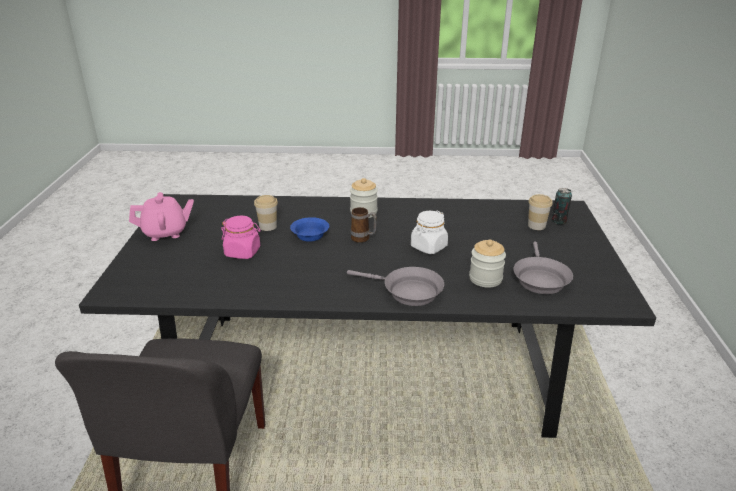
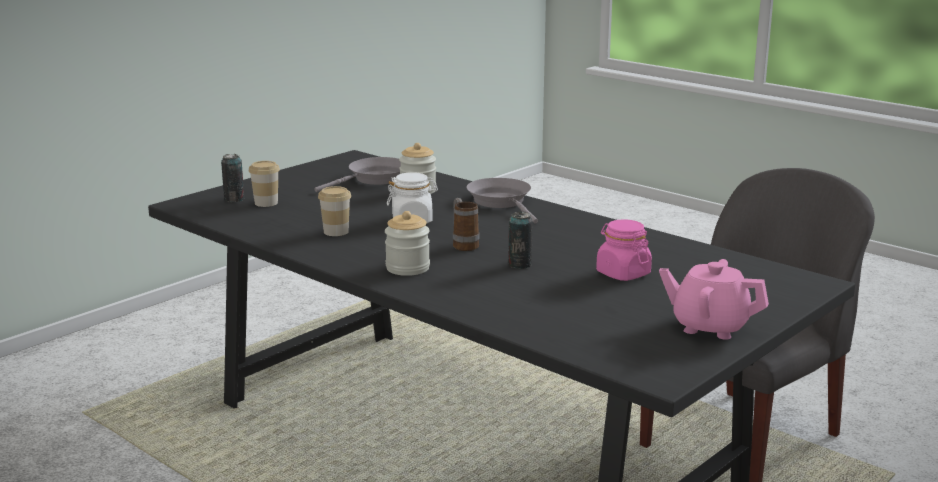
camera: 140 degrees left, 10 degrees down
(268, 226) = (556, 291): cup -> cup (336, 232)
(310, 236) = (520, 265): blue bowl -> can

